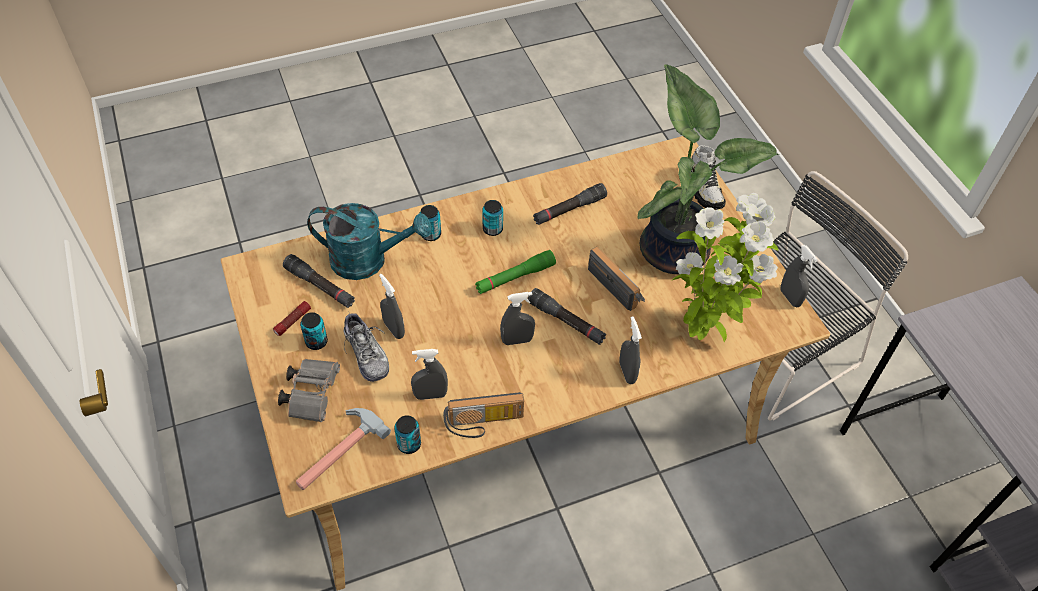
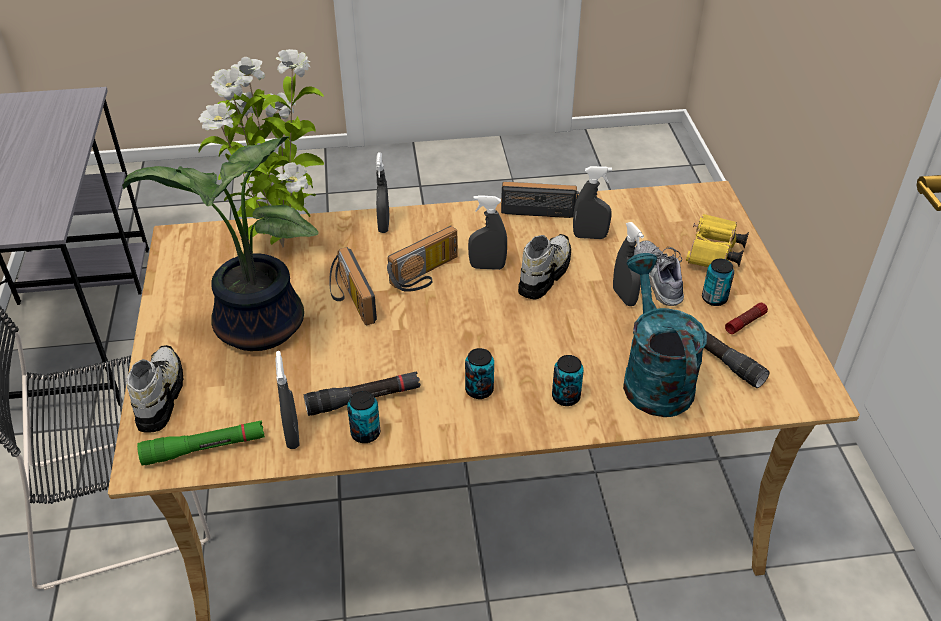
camera: 165 degrees left, 10 degrees down
(312, 393) = (713, 255): grey binoculars -> yellow binoculars
(337, 451) = (684, 210): hammer -> none
(369, 260) = (653, 377): turquoise watering can -> turquoise watering can turned 60 degrees clockwise
(409, 444) = (615, 205): can -> can (365, 433)
(465, 341) = (544, 274): none -> shoe
(515, 277) = (468, 327): green flashlight -> green flashlight (204, 448)
(566, 321) = (426, 275): black flashlight -> radio
(790, 298) = (165, 259): grey spray bottle -> grey spray bottle (292, 435)

